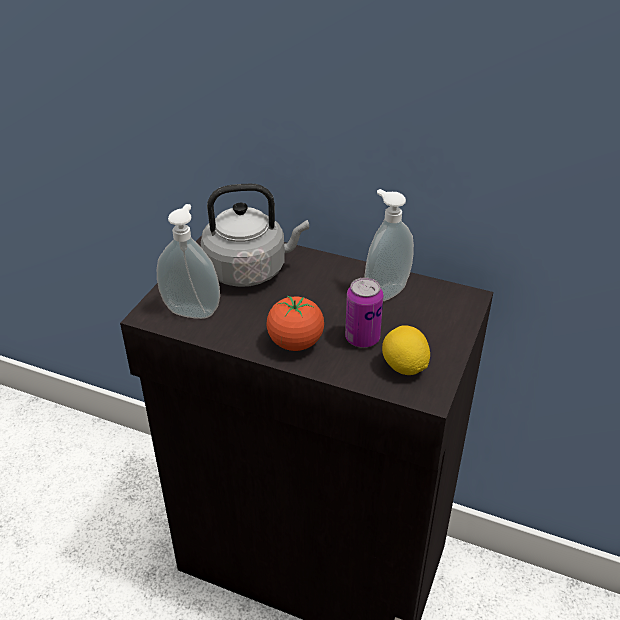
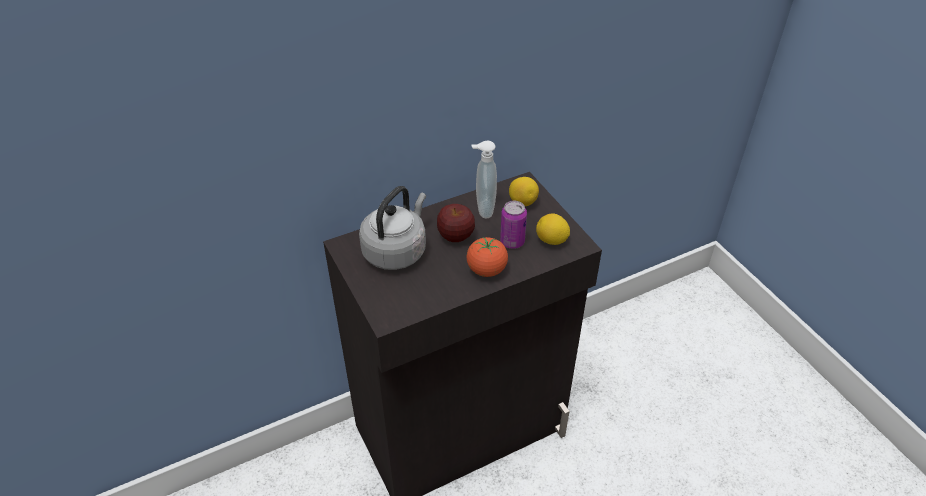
camera: 50 degrees left, 5 degrees up
(193, 310) = (405, 297): soap dispenser -> none
(319, 295) = (455, 236): none -> apple
(435, 313) = (522, 202): none -> lemon

